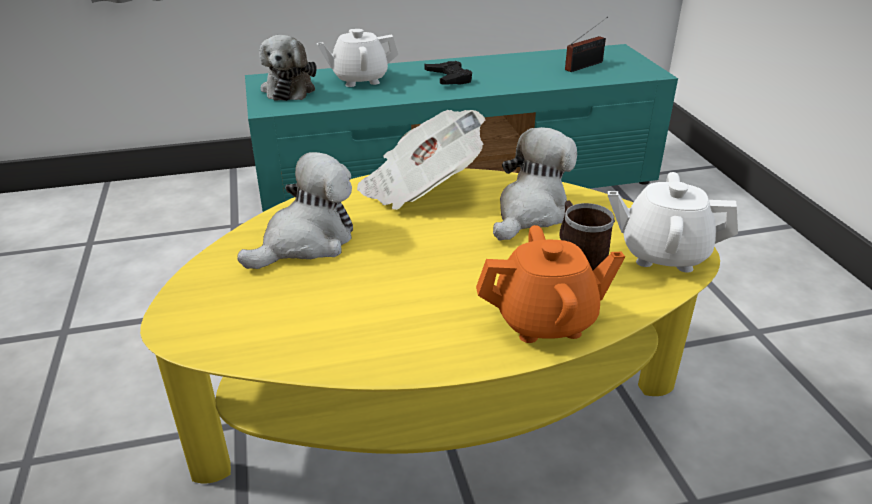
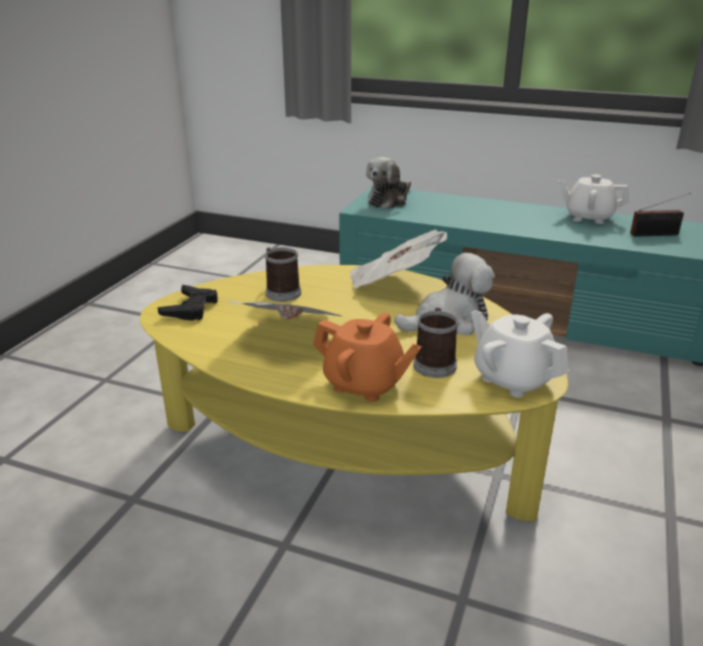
camera: 35 degrees right, 5 degrees down
(306, 242) = (281, 292): plush toy -> mug
(359, 79) = (446, 204): white teapot -> white teapot (588, 217)
(392, 294) = (291, 336): none -> newspaper
(449, 78) = (517, 218): black game controller -> black game controller (191, 308)

